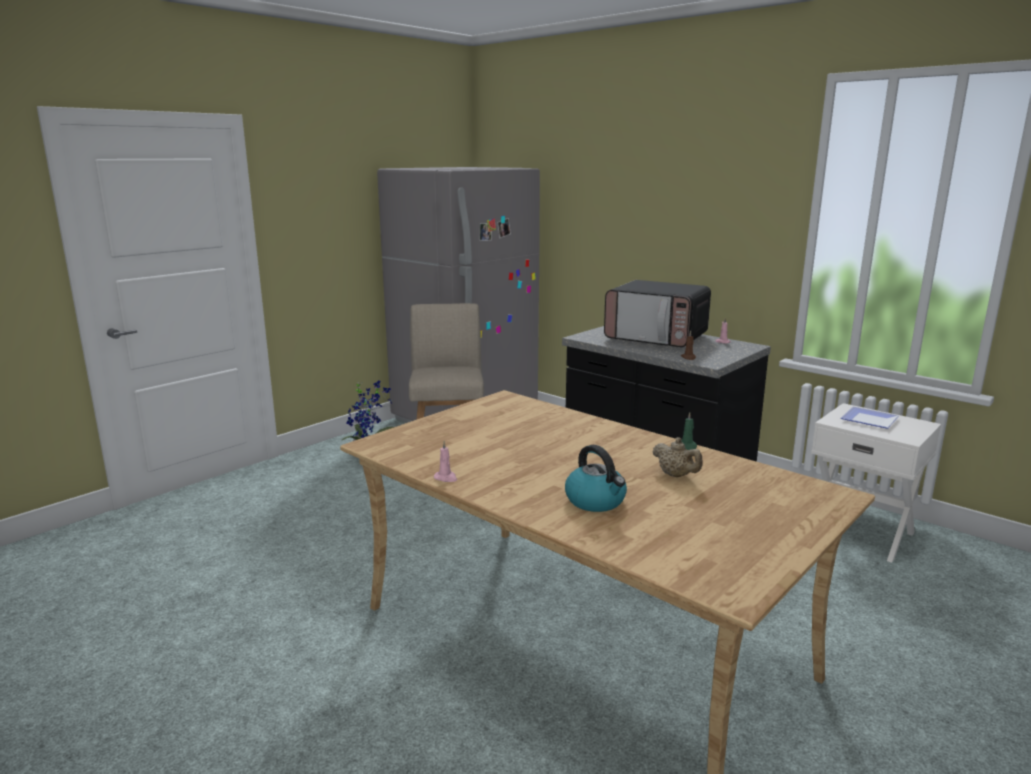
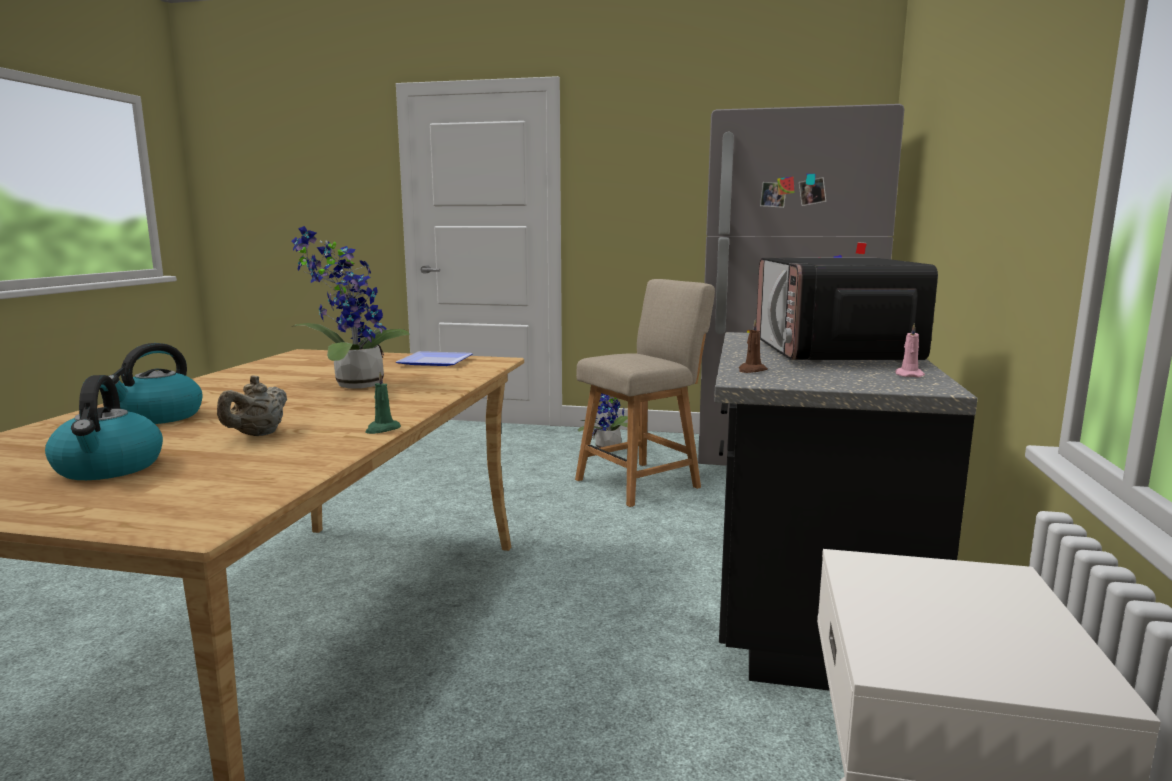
camera: 60 degrees right, 5 degrees down
(446, 478) = (219, 375): pink candle -> none
(547, 441) = (353, 385): none -> potted plant
(730, 514) = (109, 468): none -> kettle
(867, 420) = (947, 601): plate -> plate (434, 361)

